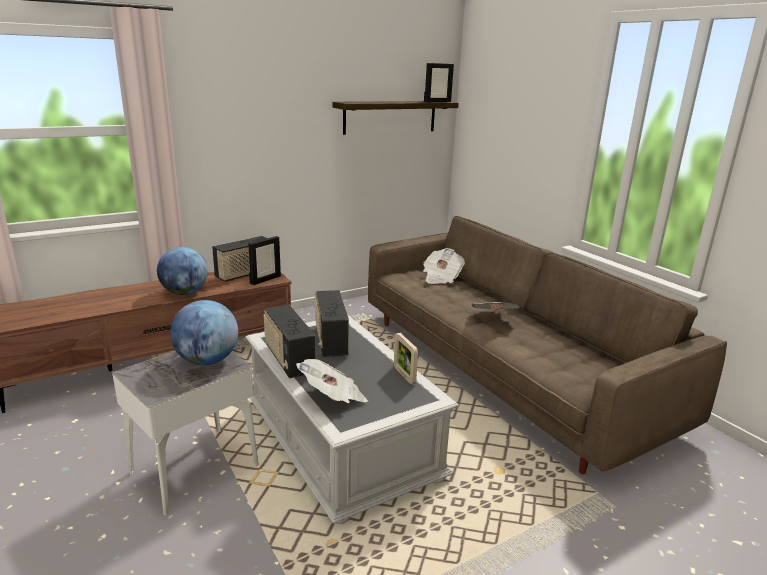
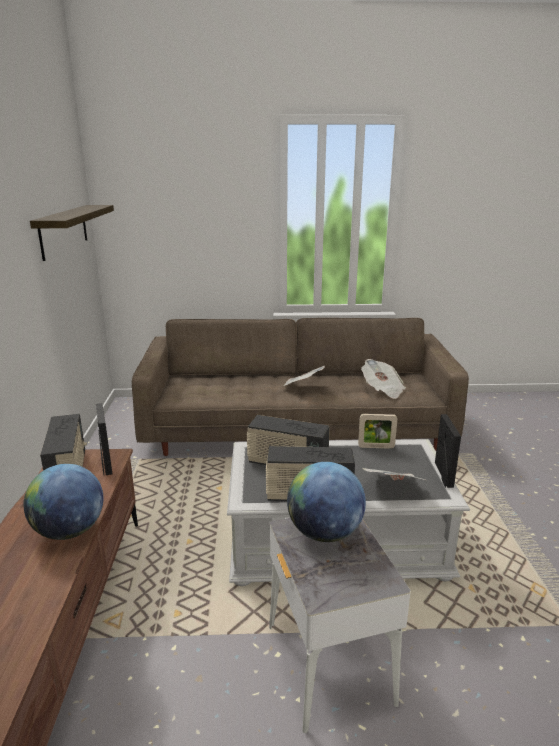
camera: 60 degrees left, 0 degrees up
(437, 102) = (99, 206): picture frame -> picture frame (442, 474)
(441, 277) = (201, 381): newspaper -> newspaper (382, 390)

